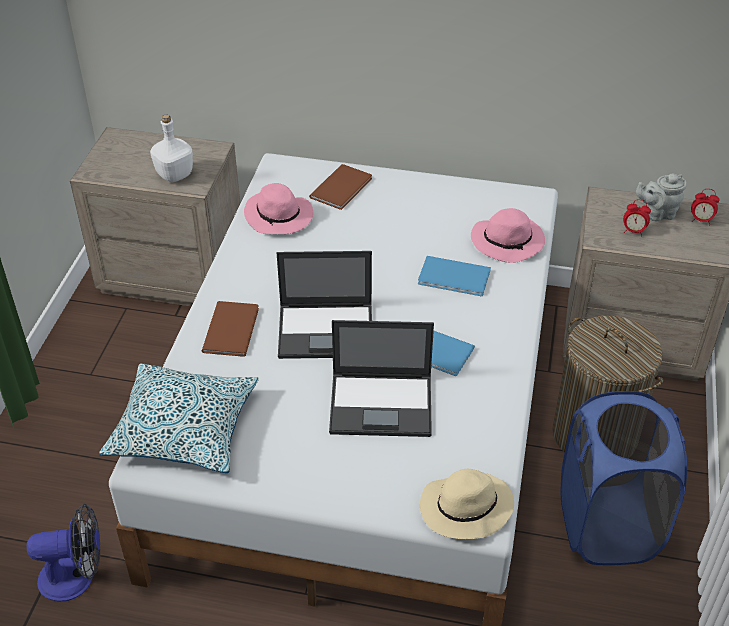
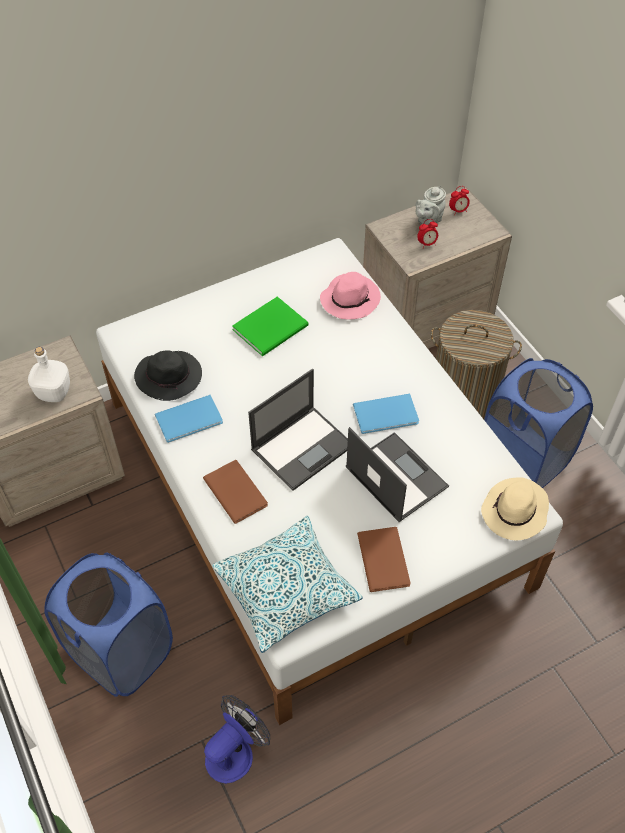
camera: 40 degrees left, 10 degrees up
(78, 436) = (121, 652): none -> blue laundry basket
(279, 216) = (170, 377): pink hat -> black hat
(343, 187) = (191, 323): brown book -> brown book (384, 558)
(382, 404) = (395, 476): laptop -> laptop turned 90 degrees counterclockwise
(409, 226) = (273, 328): none -> green book
(455, 278) = (345, 350): blue book -> blue book (191, 420)

